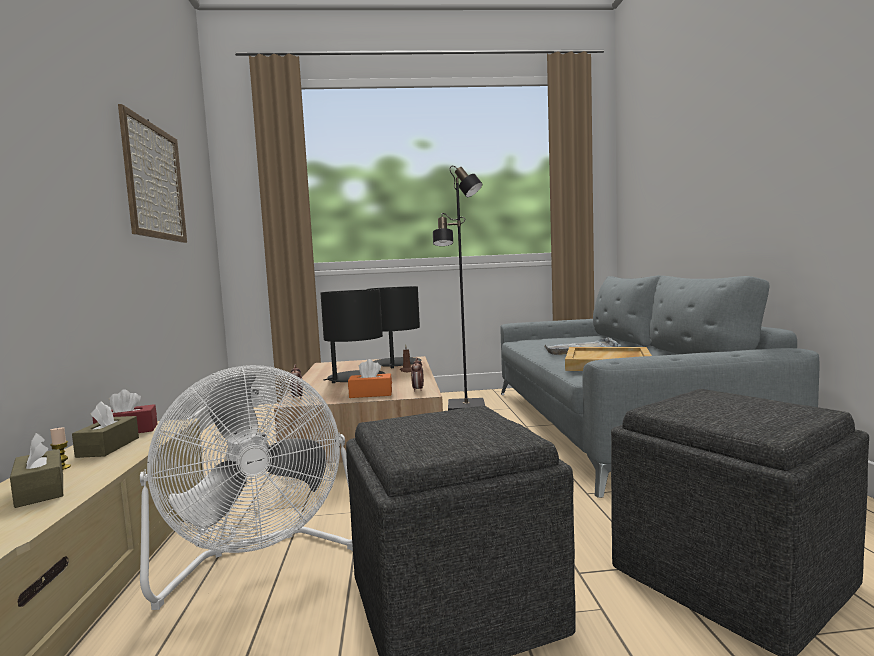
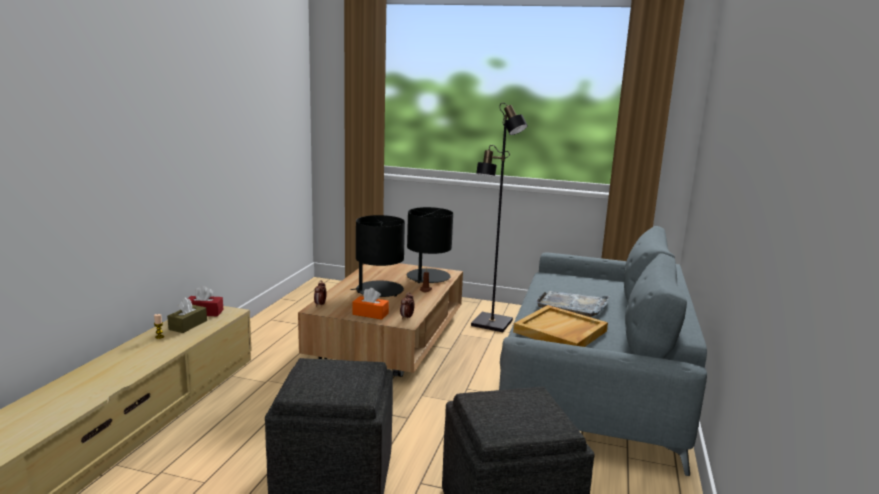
camera: 20 degrees right, 10 degrees up
(40, 490) = (144, 352): brown tissue box -> none
(154, 179) = (248, 112): picture -> none
(251, 559) = (251, 415): white fan -> none

